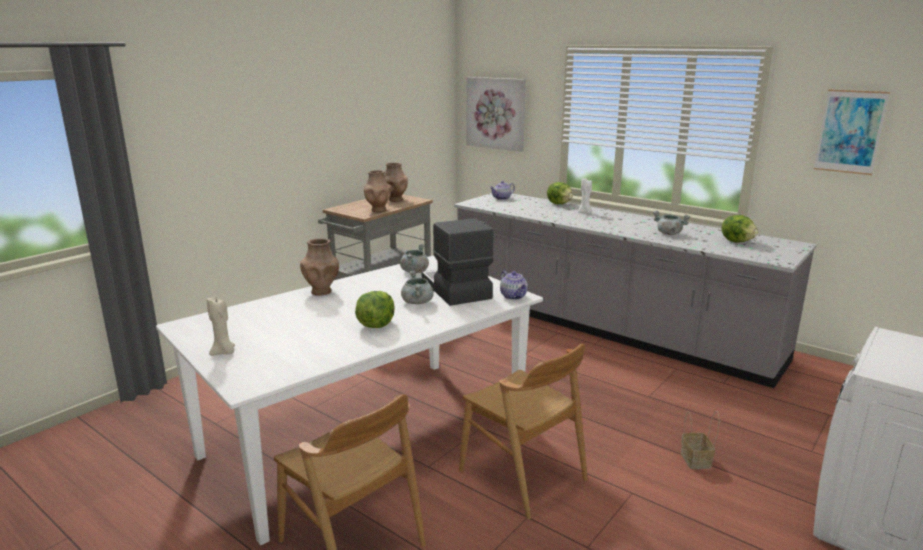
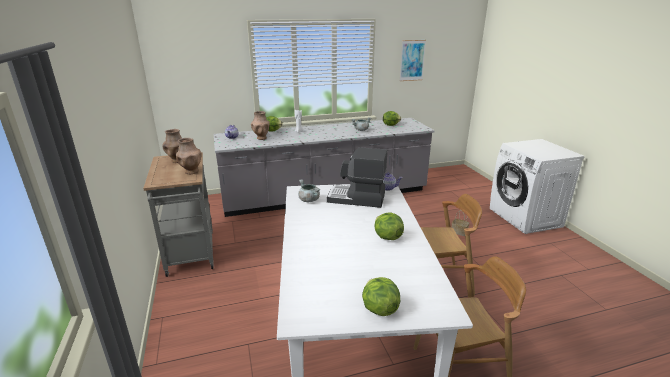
camera: 55 degrees left, 5 degrees up
(224, 352) = (379, 309): beige candle -> lettuce
(322, 291) = (302, 240): brown vase -> brown vase (261, 138)
(417, 302) = (364, 214): grey cooking pot -> none
(496, 113) = (191, 75): picture -> none

